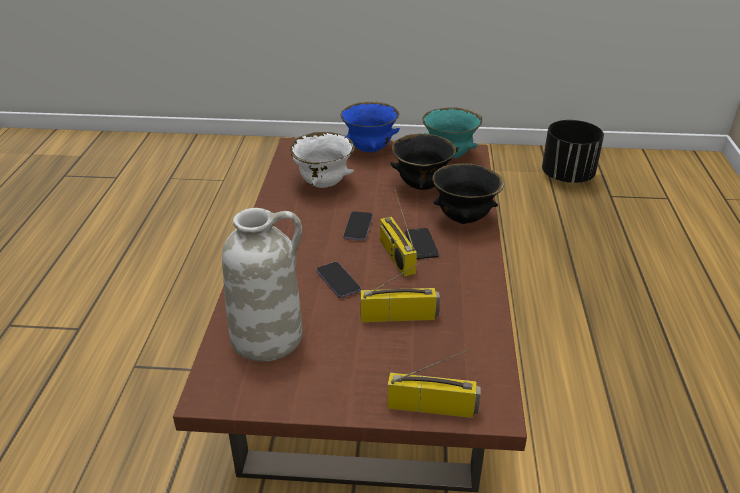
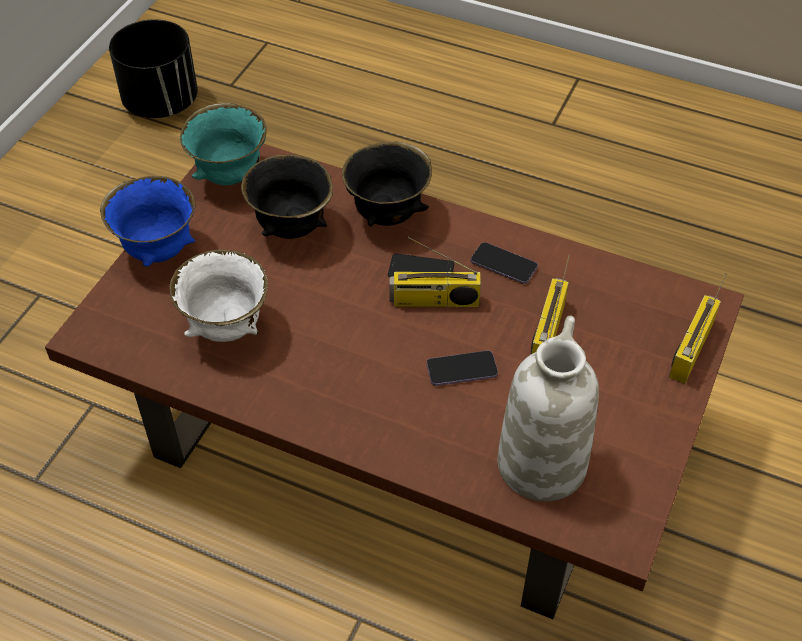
camera: 70 degrees left, 15 degrees up
(358, 227) = (355, 319): phone -> phone (503, 264)

